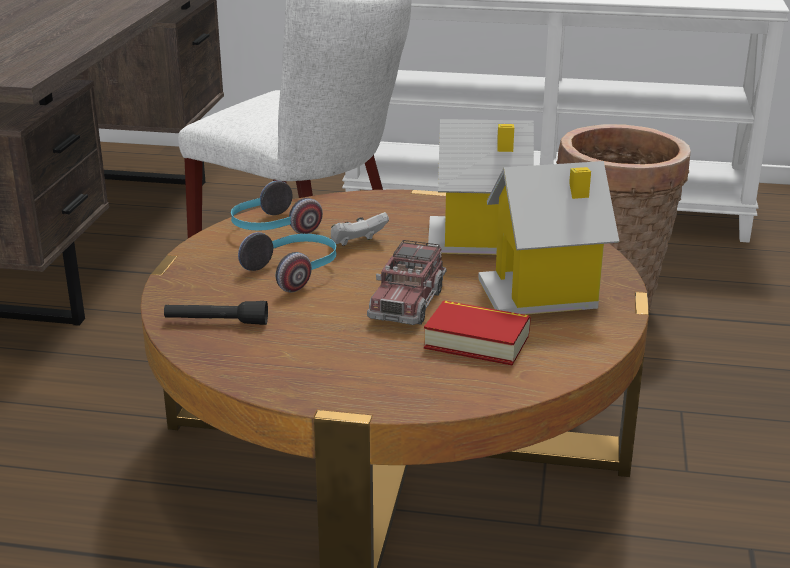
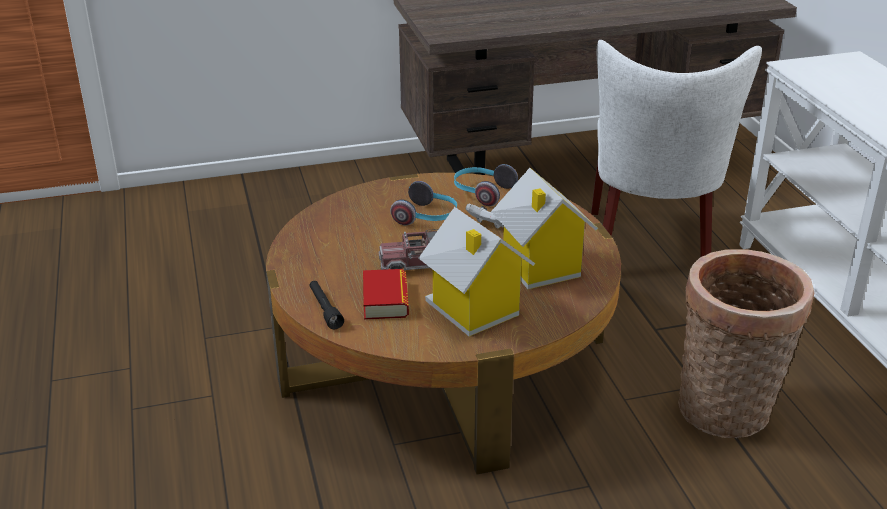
camera: 65 degrees right, 5 degrees up
(216, 322) = (346, 213): black flashlight -> black flashlight (325, 309)

